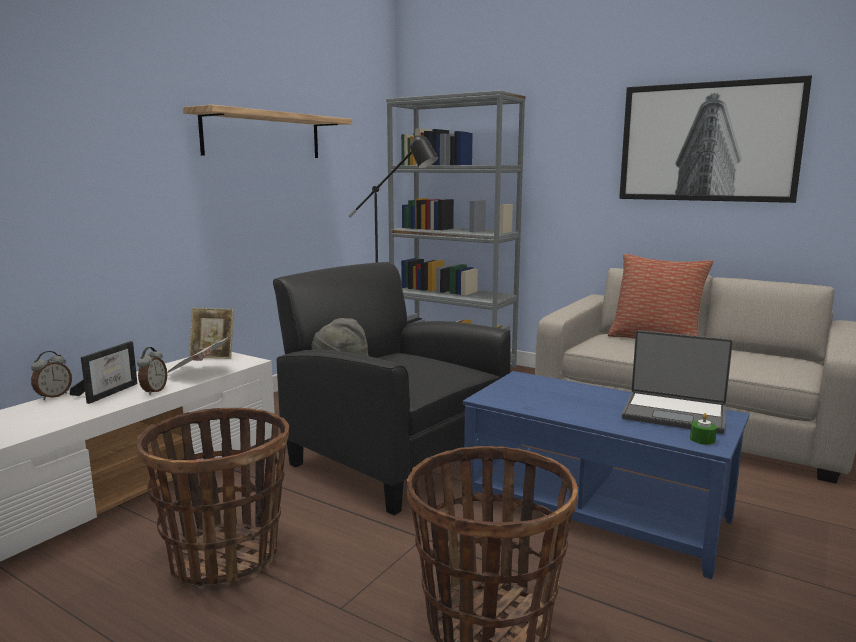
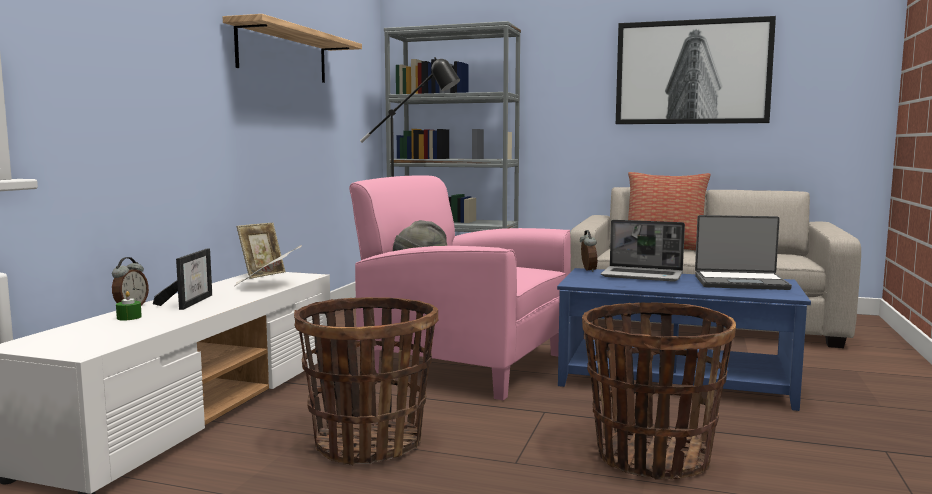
camera: 15 degrees left, 5 degrees down
(153, 391) = (239, 298): alarm clock -> alarm clock (587, 270)
(213, 356) = (262, 274): picture frame -> picture frame turned 45 degrees counterclockwise
(394, 459) = (465, 364): black armchair -> pink armchair
(573, 391) = (643, 275): none -> laptop
(702, 439) = (779, 293): green candle -> green candle (129, 317)

